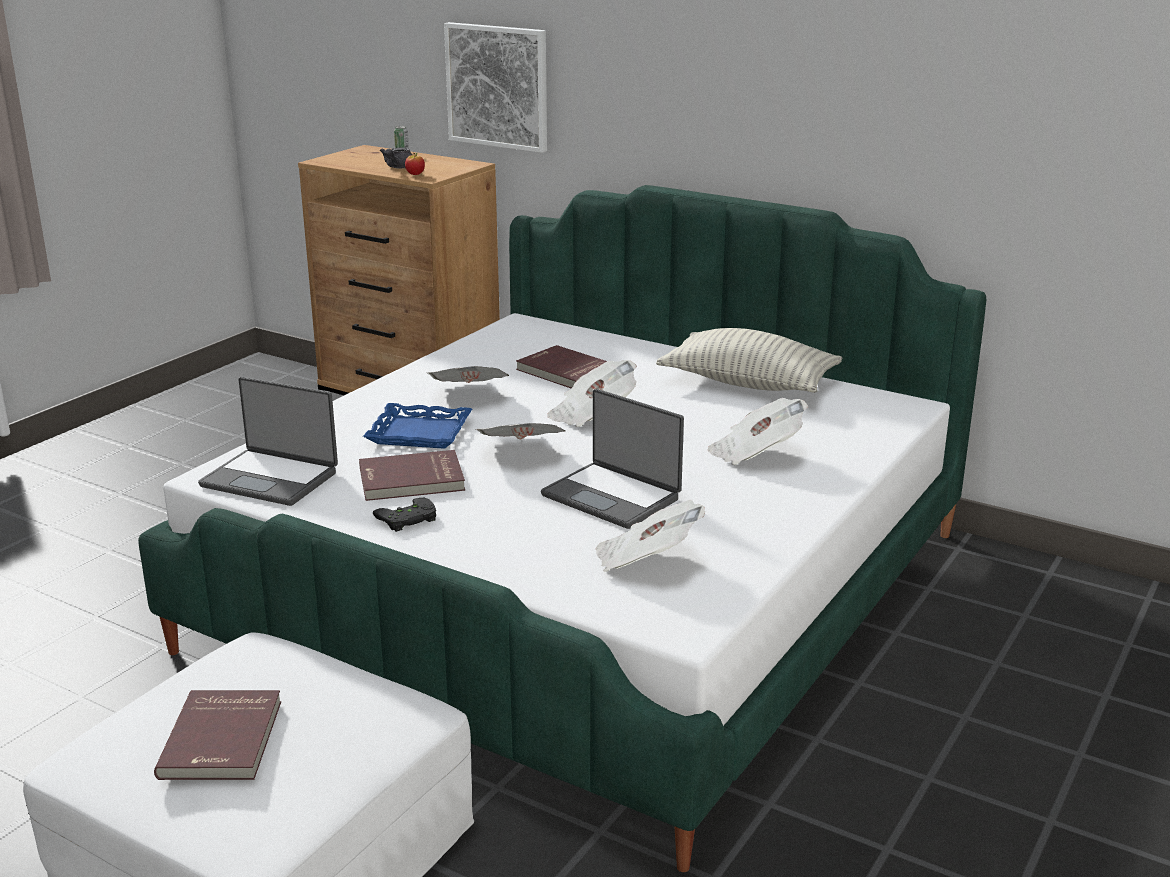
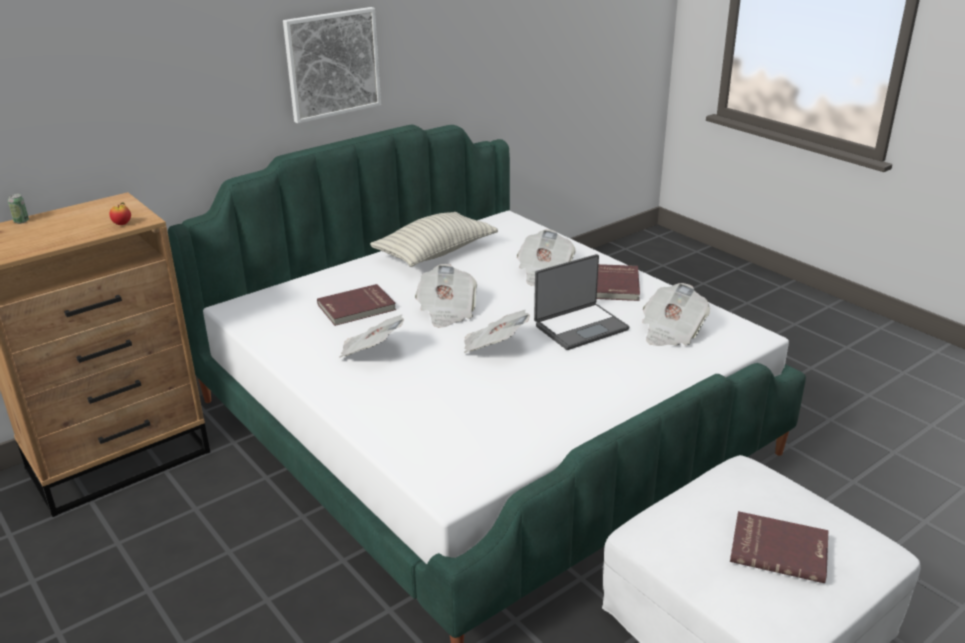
camera: 70 degrees left, 5 degrees up
(271, 478) = (472, 461): laptop -> none
(398, 167) = (81, 228): grey teapot -> none
(408, 520) = (579, 406): black game controller -> none
(411, 480) = (514, 396): red book -> red book (616, 285)
(419, 433) = (429, 383): blue tray -> none
(498, 86) = (106, 121): picture -> picture (332, 64)

